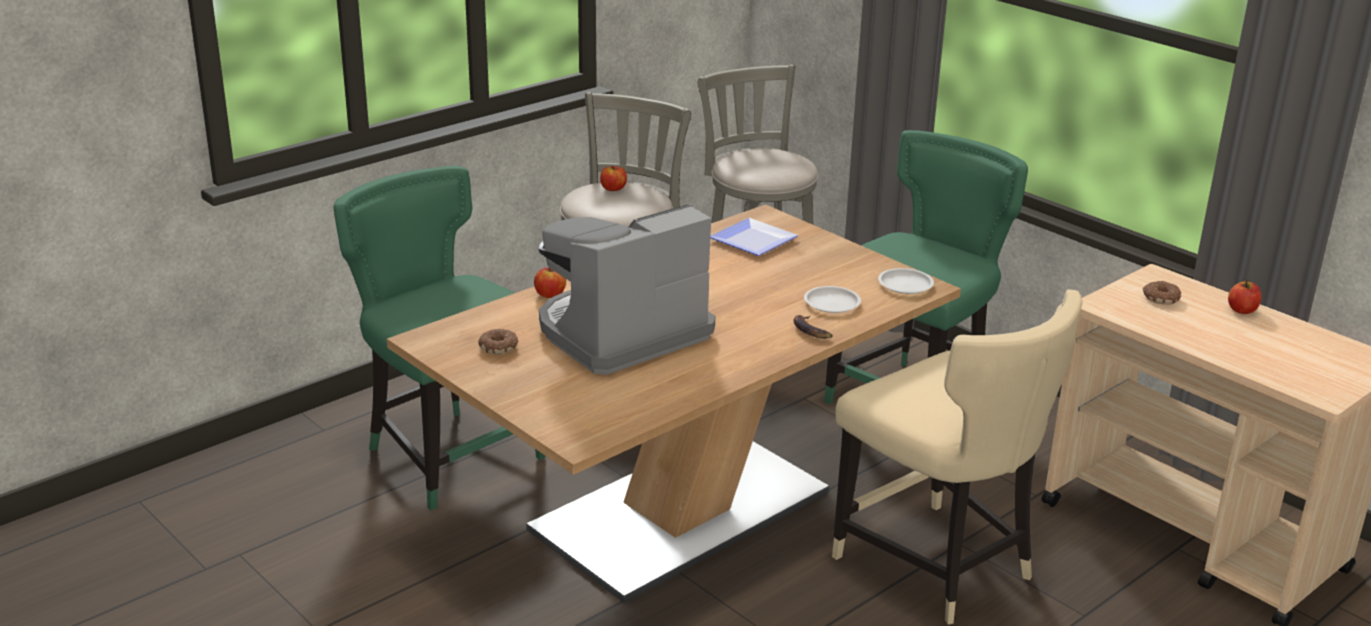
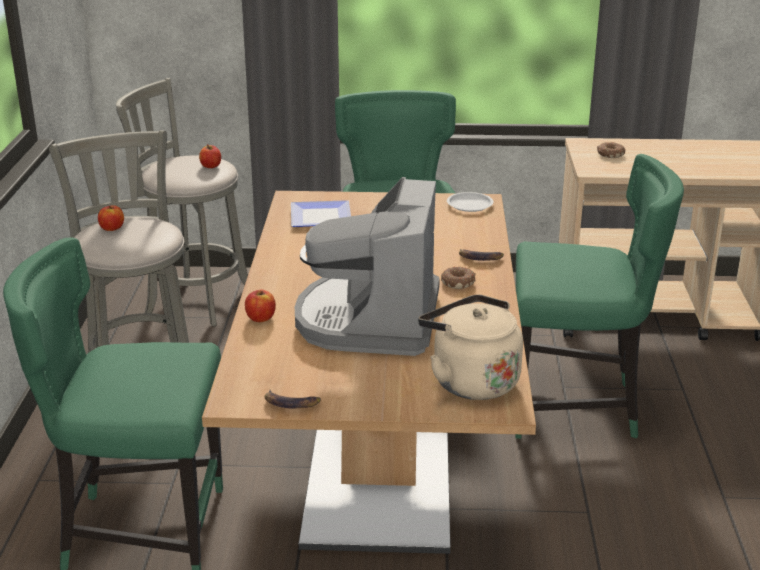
camera: 45 degrees left, 0 degrees up
(451, 359) = (291, 403): none -> banana
(499, 347) = (307, 374): donut -> donut (458, 282)
(594, 411) = (470, 381): none -> beige kettle
(832, 303) = (455, 235): white plate -> none
(938, 566) = (576, 407): beige chair -> green chair
(1242, 310) = (655, 145): apple -> apple (211, 166)

